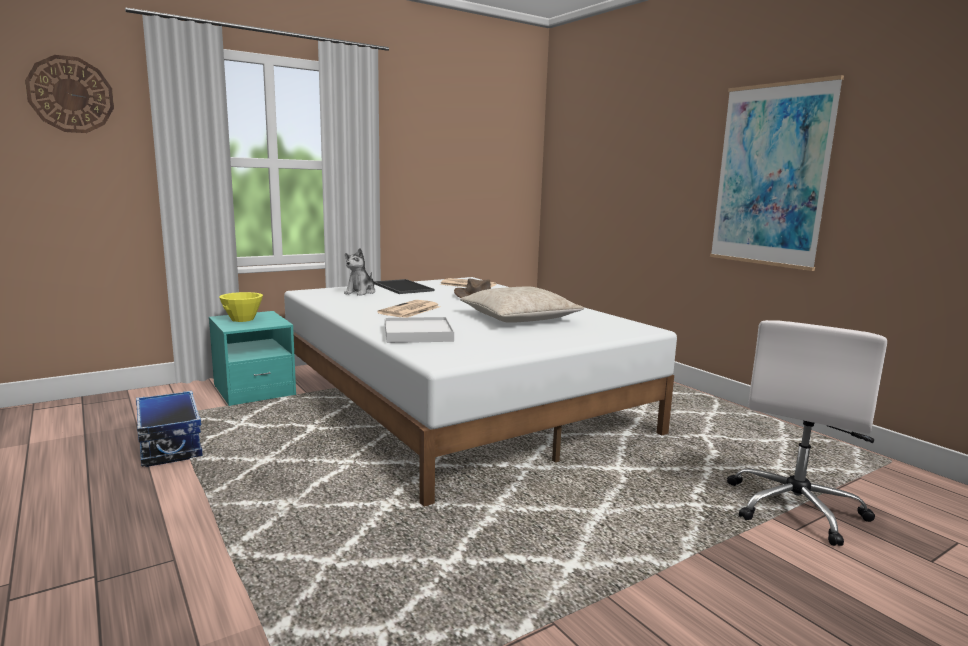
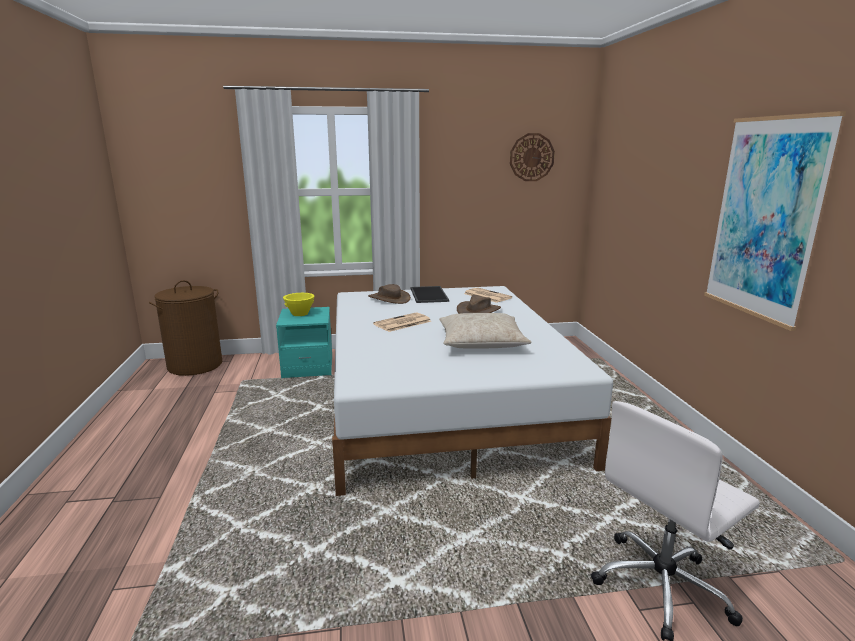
camera: 25 degrees right, 5 degrees up
(71, 94) = (194, 151): wall clock -> wall clock (531, 157)
(74, 408) = (195, 365): none -> brown laundry basket
(168, 445) = (223, 405): storage box -> none
(360, 292) = (389, 298): plush toy -> brown hat
(417, 334) = (376, 351): white tray -> none

